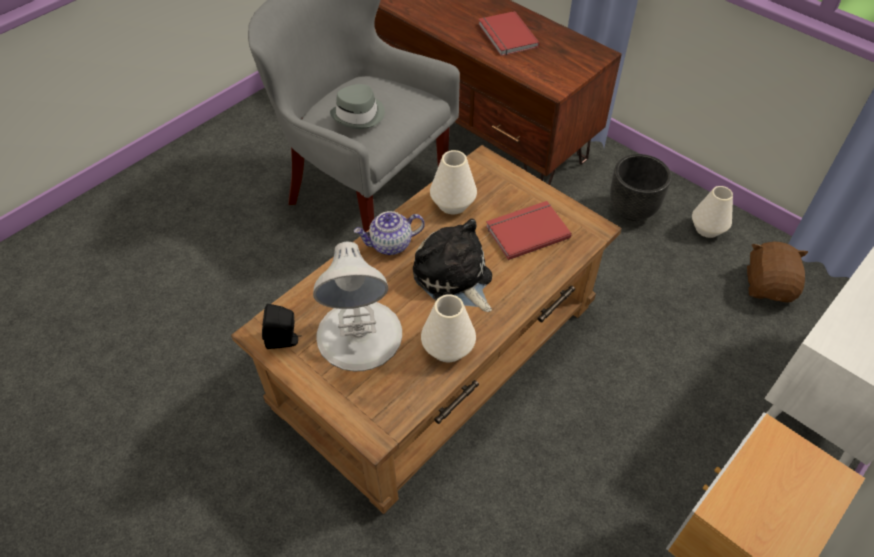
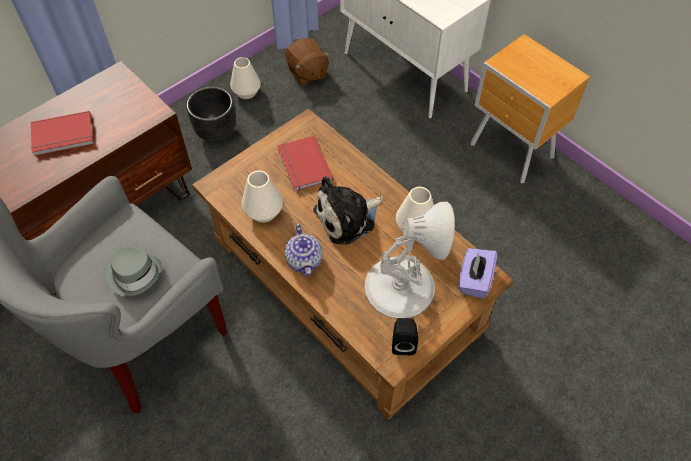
camera: 85 degrees left, 5 degrees up
(371, 415) = (474, 280): none -> purple tissue box
(768, 286) = (307, 73): brown plush toy -> brown plush toy turned 135 degrees counterclockwise

